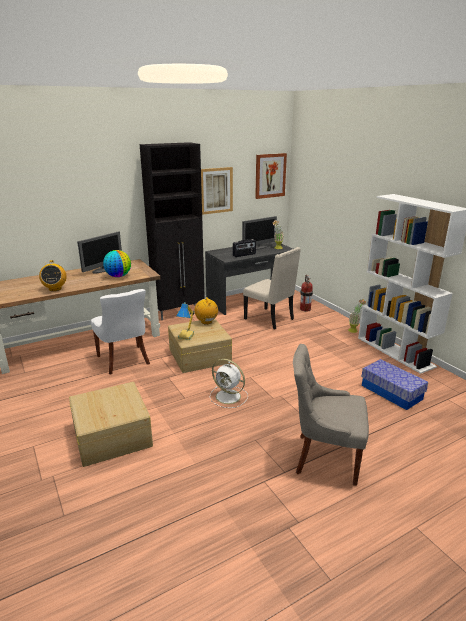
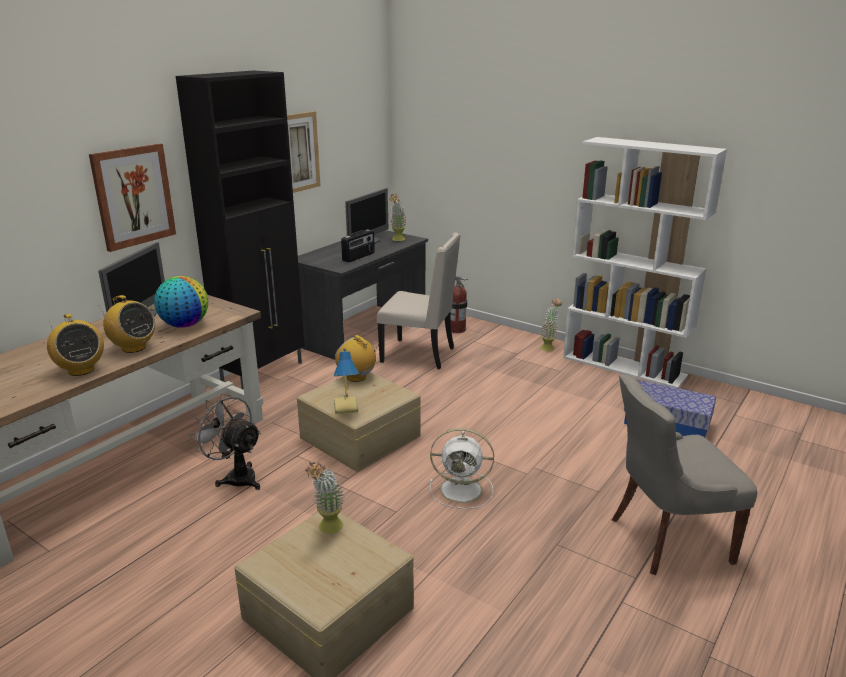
camera: 25 degrees left, 0 degrees up
(86, 283) = (133, 348): none -> radio
(122, 392) = (328, 530): none -> potted plant
(124, 360) = (236, 477): white chair -> grey fan
(270, 175) = (365, 123): picture -> picture (133, 196)

